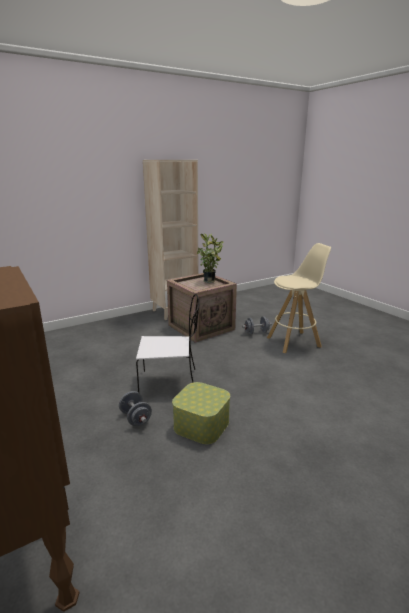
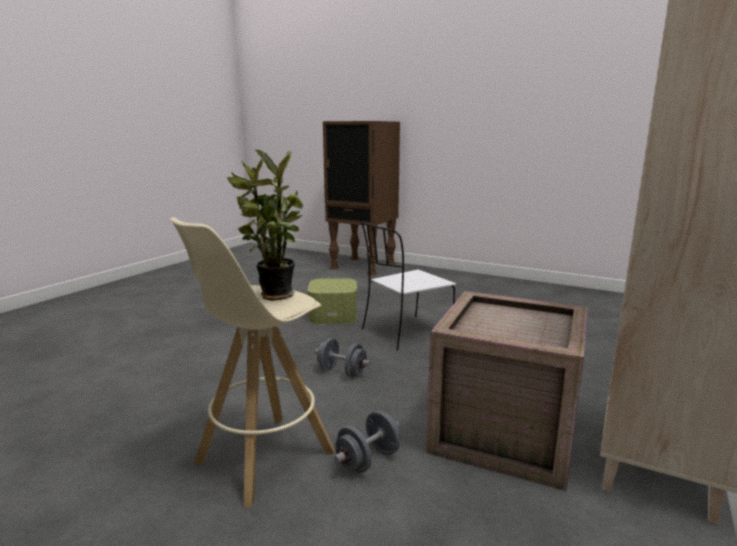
camera: 150 degrees right, 5 degrees down
(135, 418) = (394, 306): grey dumbbell -> grey dumbbell (342, 372)
(210, 281) = (511, 336): potted plant -> potted plant (273, 296)

